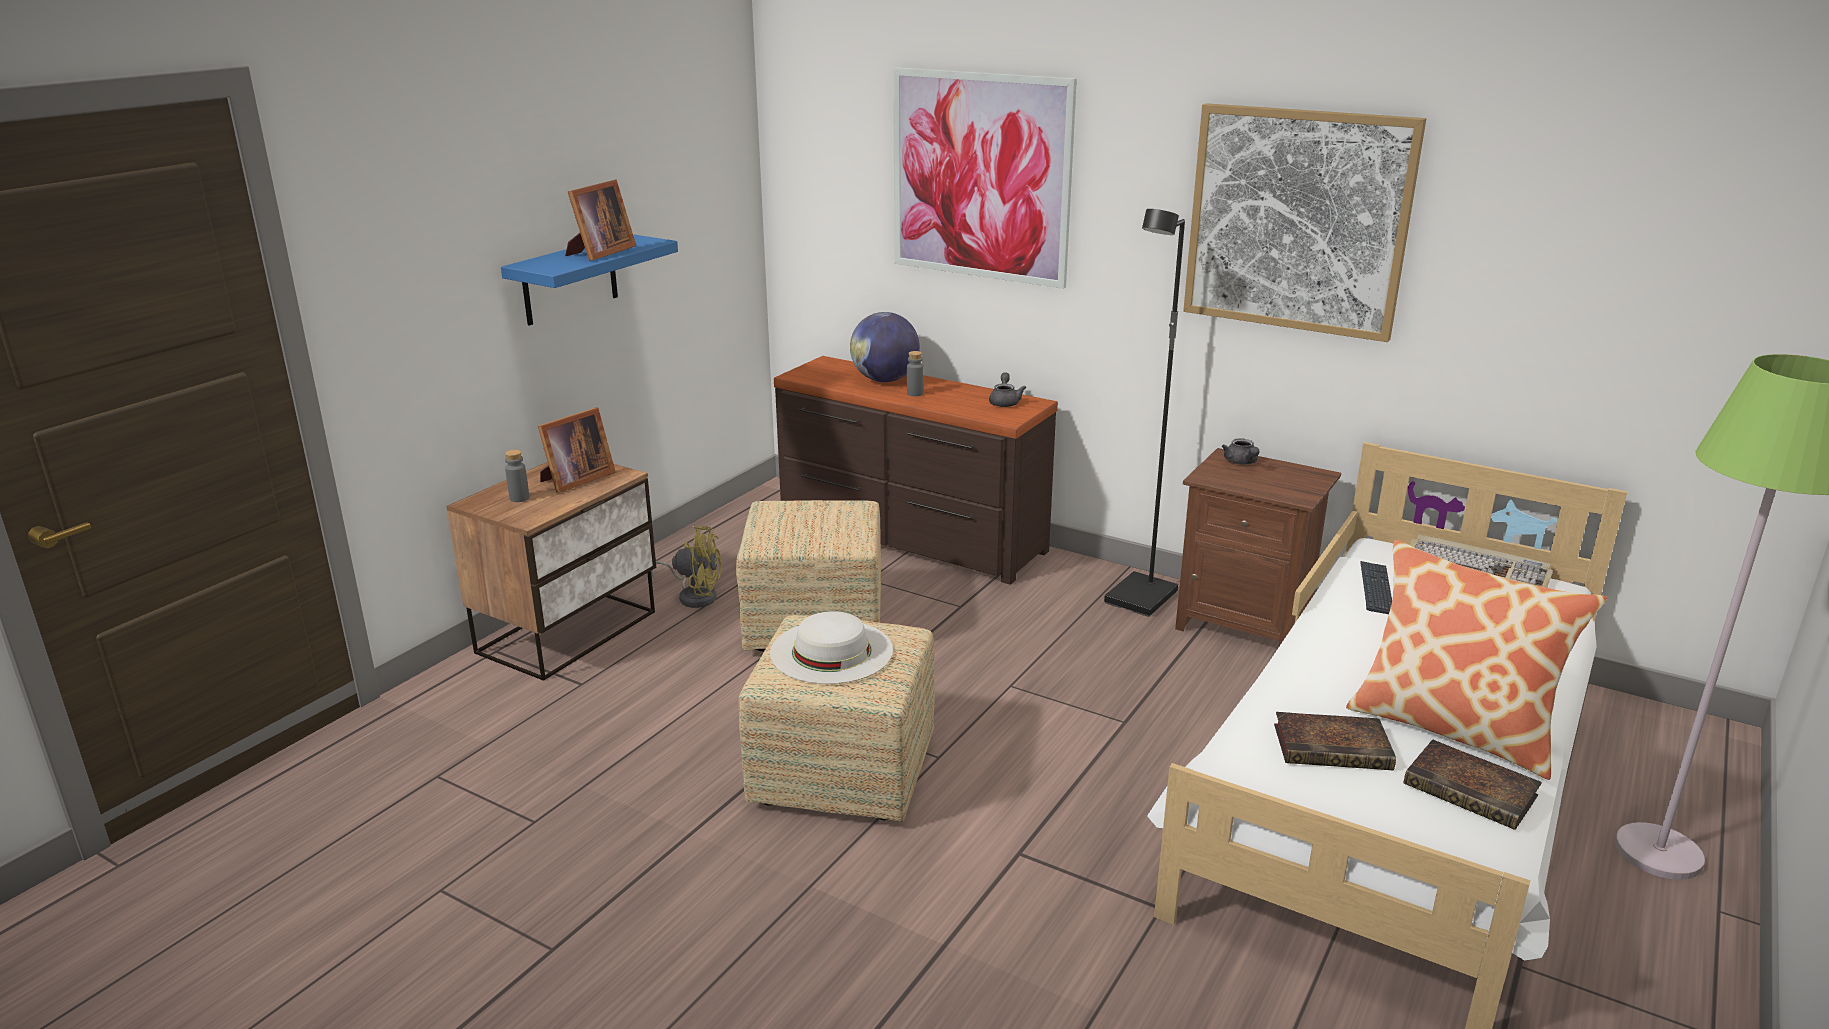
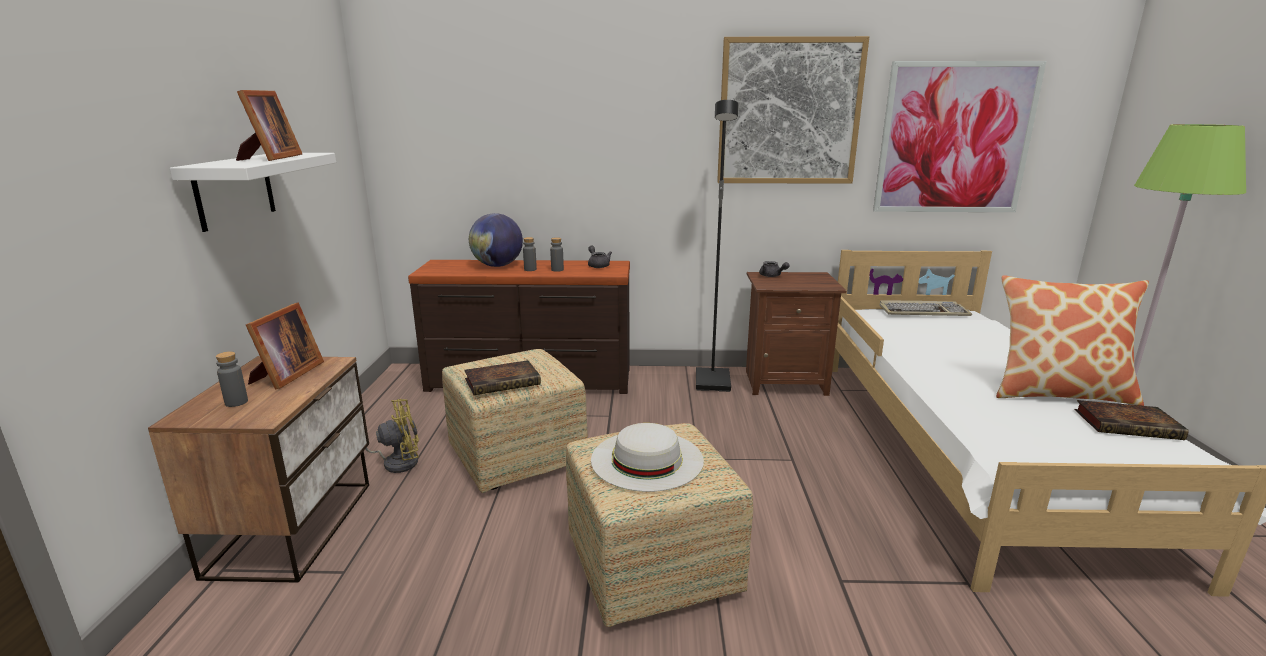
camera: 30 degrees left, 5 degrees down
(570, 280) = (234, 190): blue shelf -> white shelf
(946, 400) = (557, 270): none -> grey bottle
(980, 177) = (555, 105): picture -> picture (955, 139)
(1334, 747) = (1031, 423): book -> book (504, 381)
(1376, 589) = (899, 331): keyboard -> none

